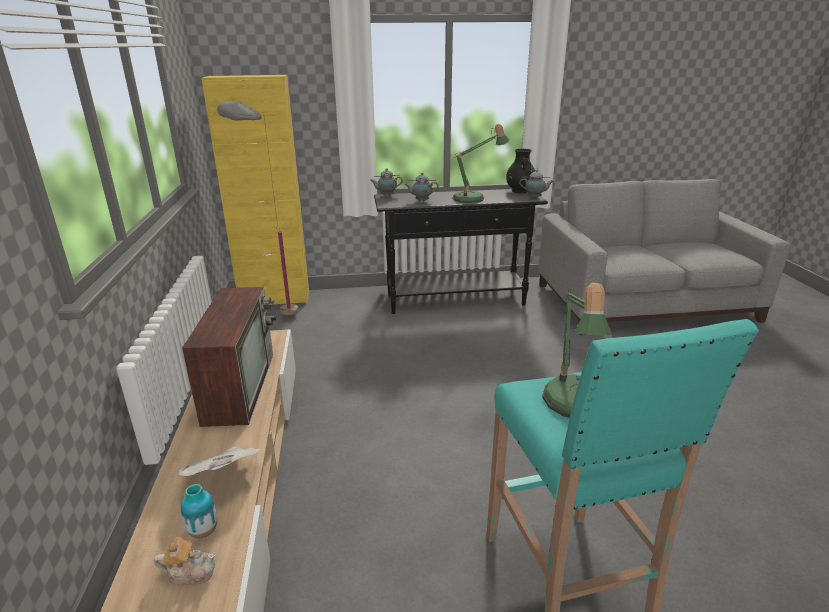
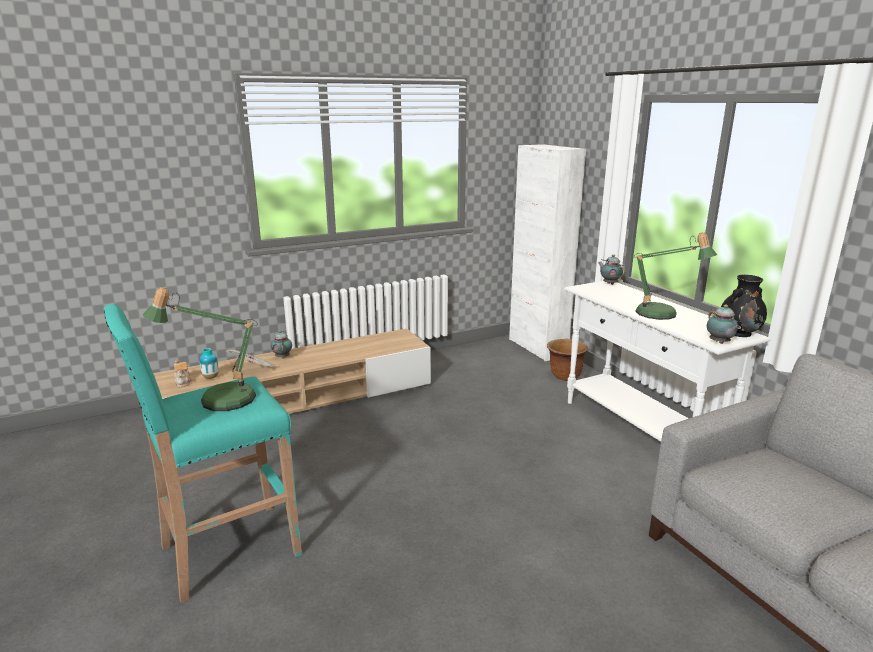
camera: 70 degrees right, 5 degrees down
(239, 385) = (345, 351): television -> none
(274, 315) = (509, 355): grey floor lamp -> none
(275, 299) = (537, 347): yellow cabinet -> white cabinet
(345, 302) = (565, 376): none -> brown planter
(421, 201) = (612, 297): teapot -> teapot (282, 357)
(456, 300) = (639, 431): black console table -> white console table

